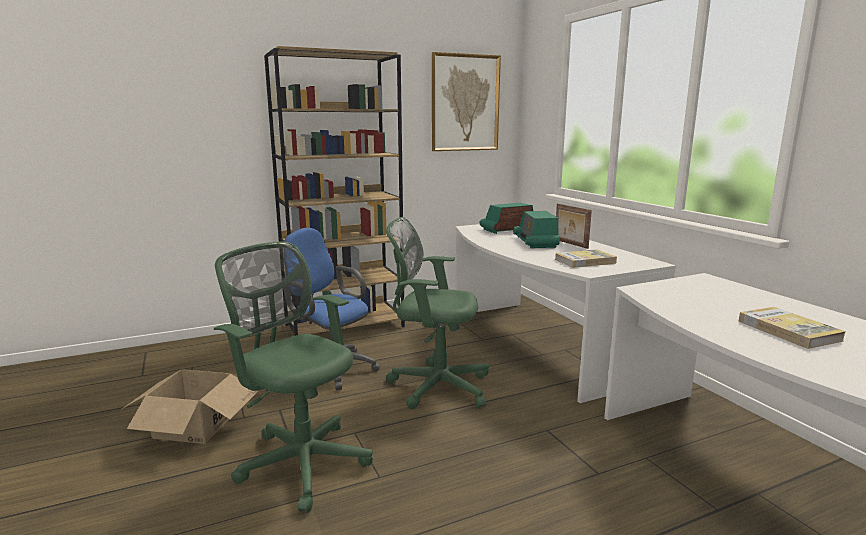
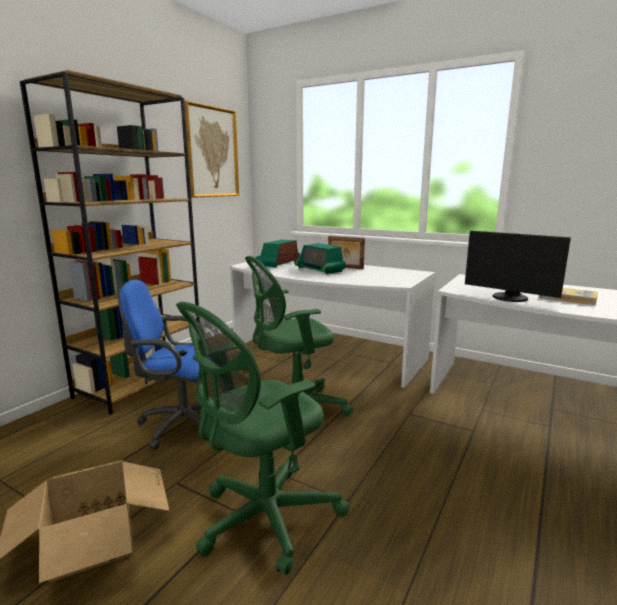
camera: 35 degrees left, 0 degrees up
(301, 460) = (262, 519): green office chair -> green office chair turned 45 degrees counterclockwise
(585, 261) = (382, 277): book -> none
(690, 313) = (509, 298): none -> monitor

